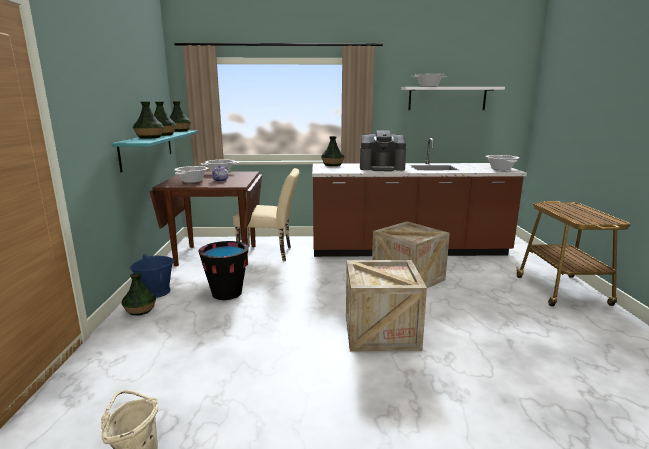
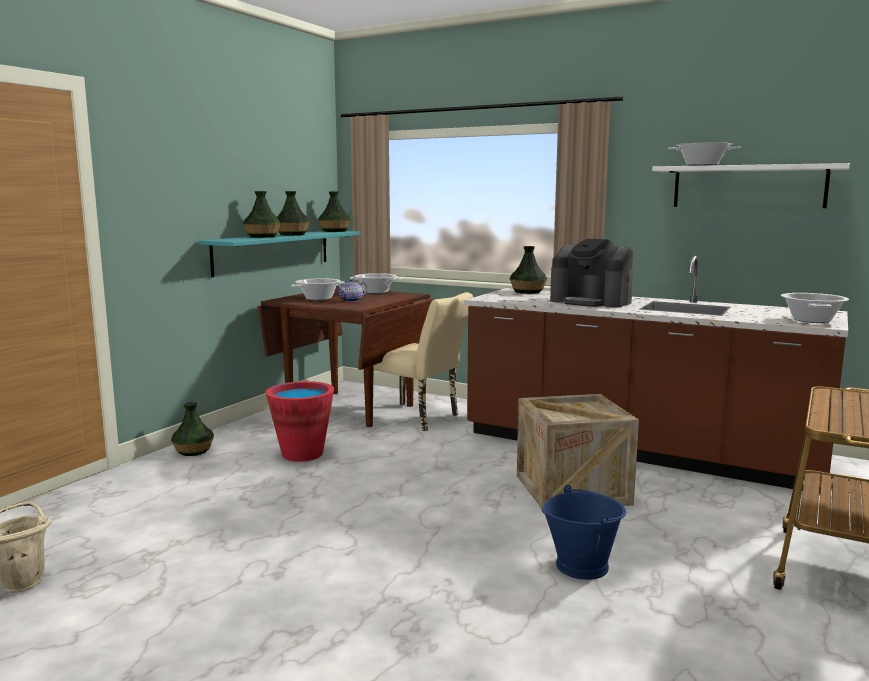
camera: 30 degrees right, 5 degrees down
(156, 292) = (233, 436): blue bucket -> blue bucket (582, 565)
(227, 293) = (302, 454): black bucket -> red bucket
(381, 332) = (425, 544): crate -> none

